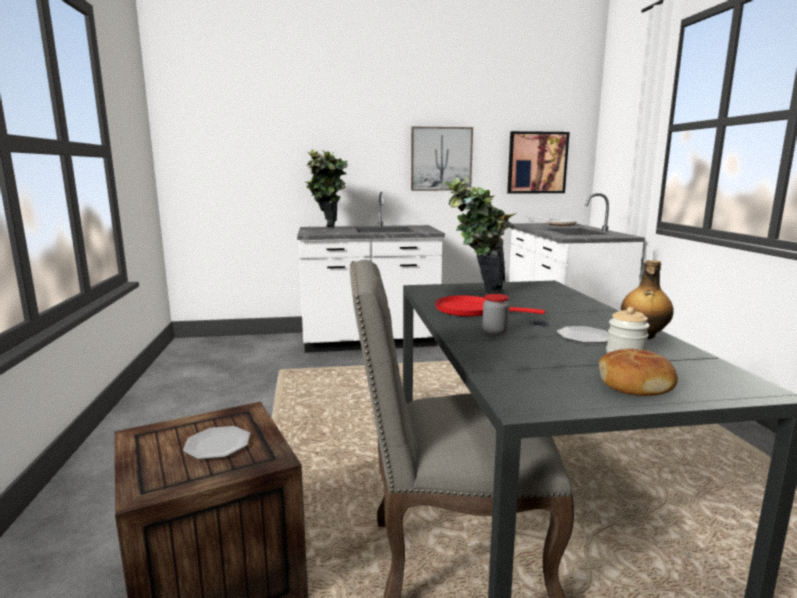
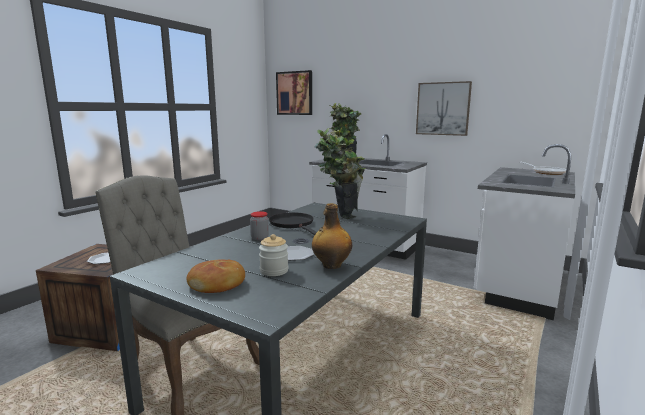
camera: 40 degrees right, 0 degrees up
(470, 310) = (293, 224): red frying pan -> black frying pan
(537, 162) = (537, 112): picture -> picture (294, 93)

